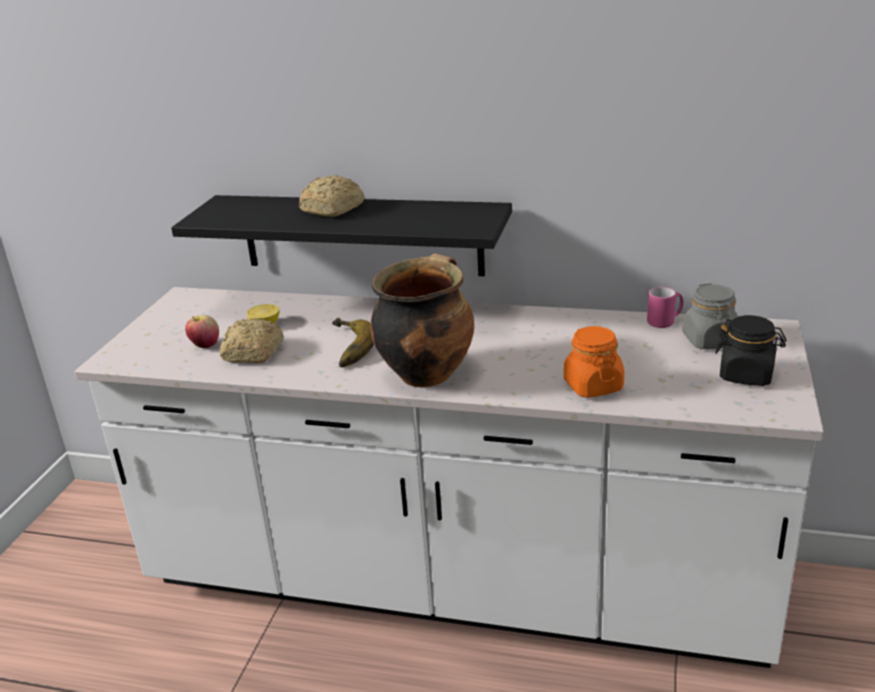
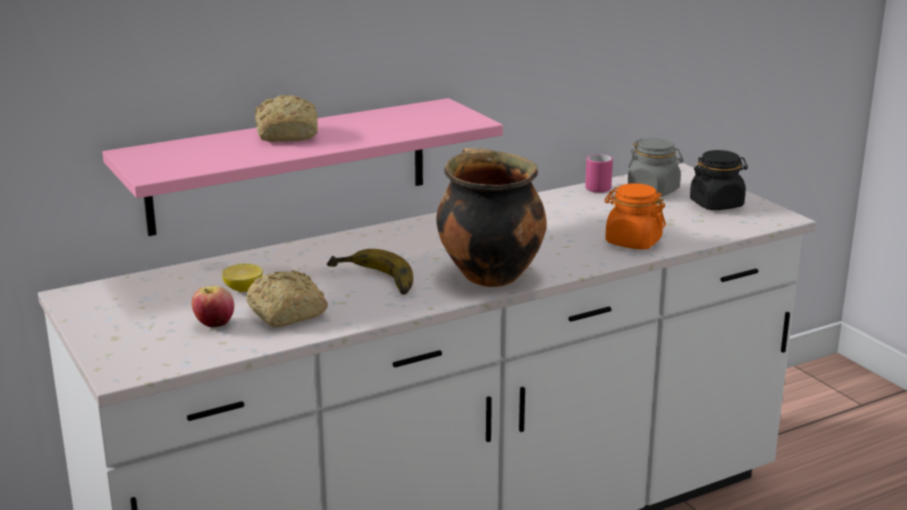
camera: 45 degrees left, 5 degrees down
(361, 234) = (289, 165): black shelf -> pink shelf

